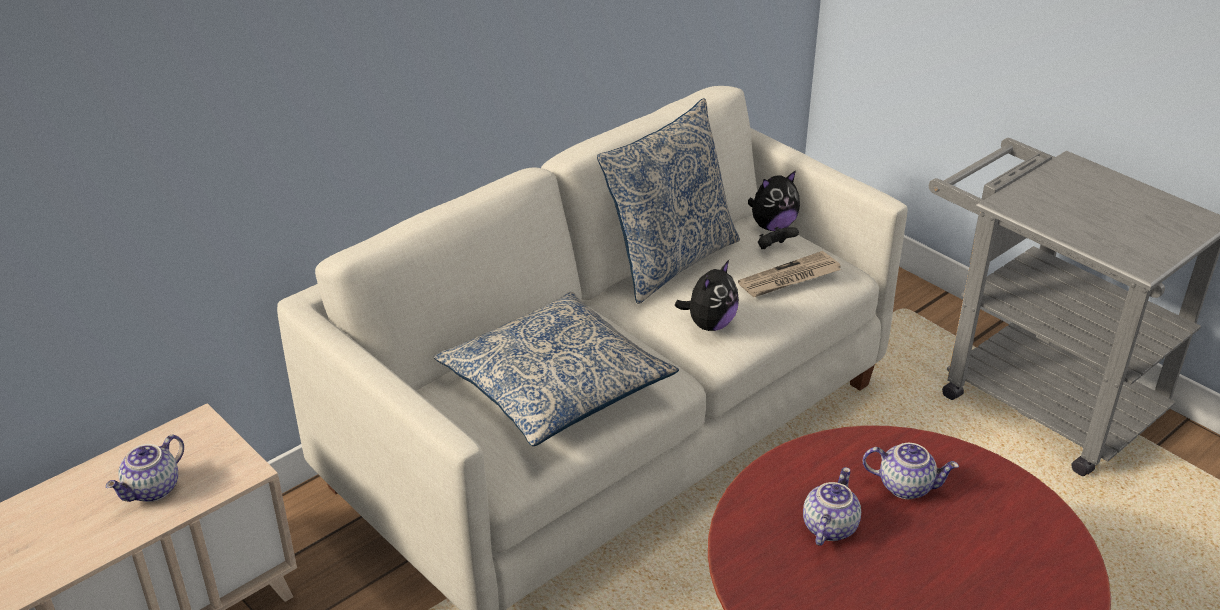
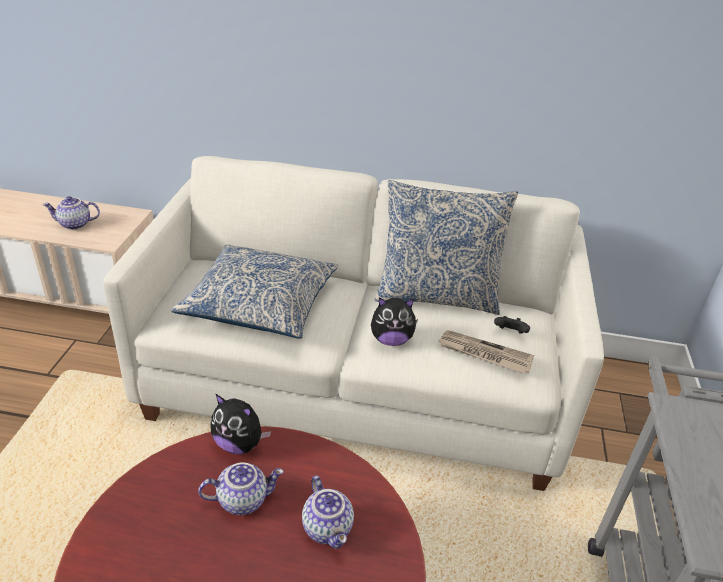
camera: 50 degrees right, 0 degrees up
(772, 226) = (539, 324): plush toy -> plush toy (239, 444)

